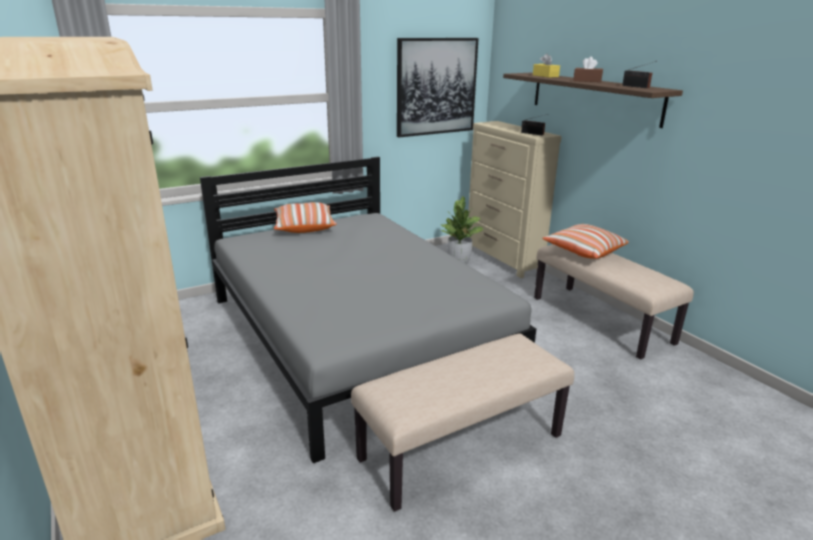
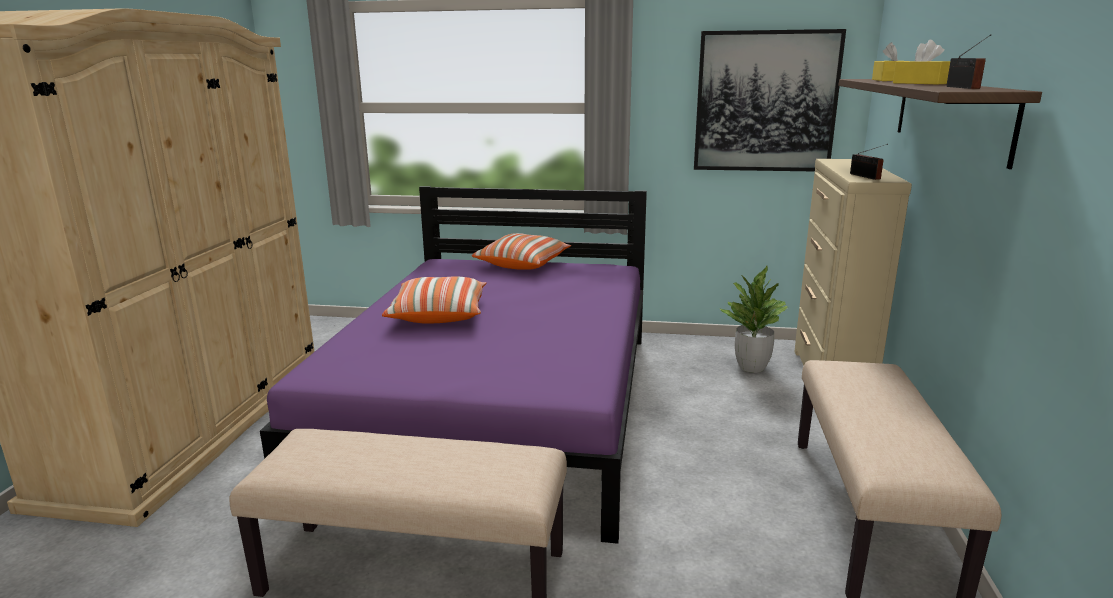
camera: 40 degrees right, 5 degrees down
(356, 336) = (499, 407): grey bed -> purple bed
(583, 251) = (862, 382): pillow -> pillow (438, 314)
(587, 81) = (921, 83): brown tissue box -> yellow tissue box

